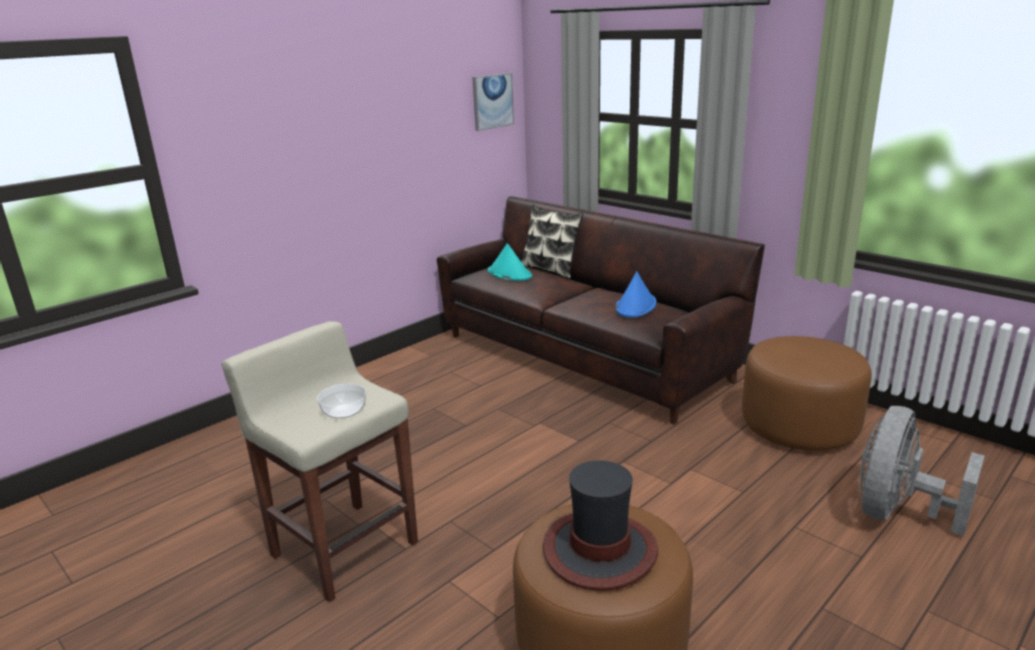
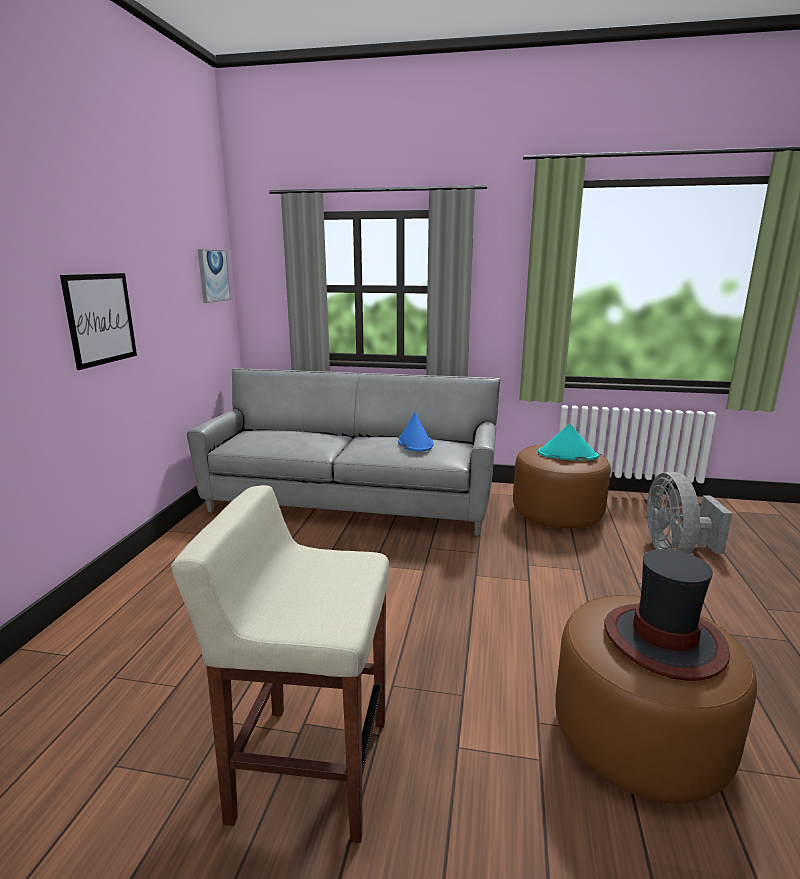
camera: 35 degrees left, 5 degrees down
(343, 411) = (342, 586): bowl -> none
(348, 154) = (100, 319): none -> picture
(509, 274) = (269, 437): turquoise hat -> turquoise hat (567, 455)
(551, 269) = (302, 429): pillow -> none
(583, 357) = (351, 502): brown sofa -> grey sofa

